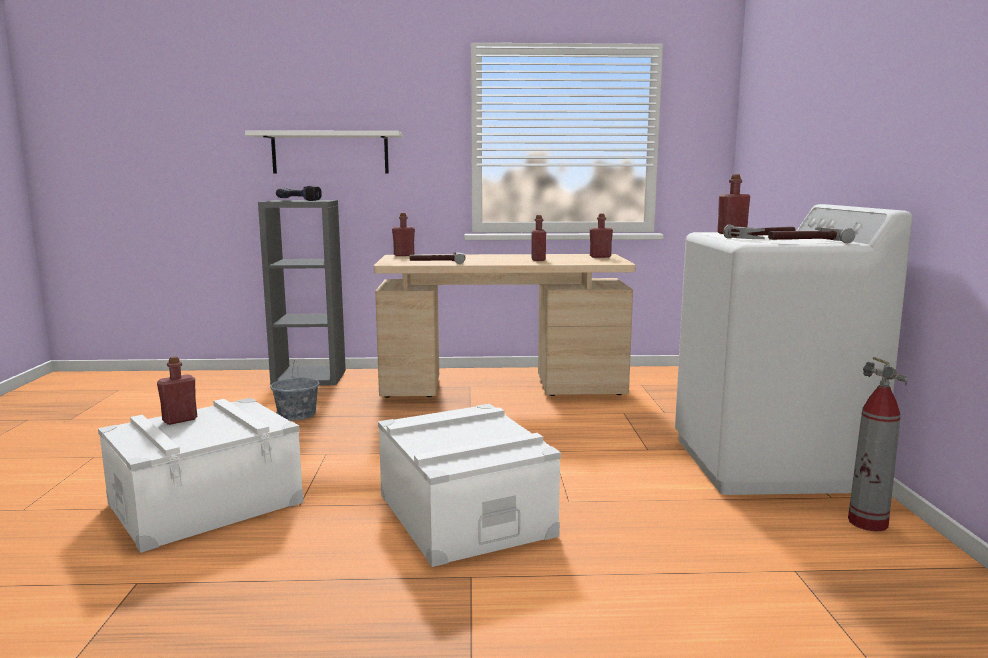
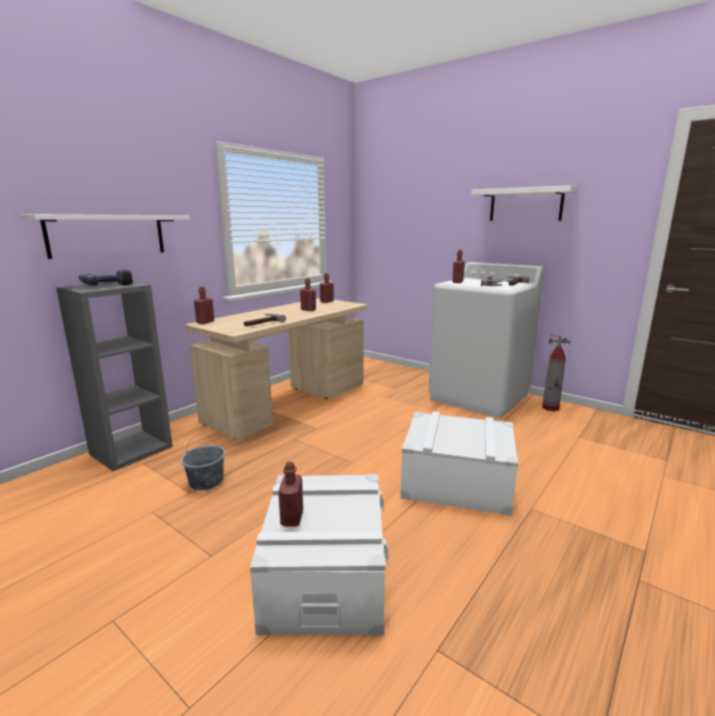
camera: 50 degrees left, 5 degrees up
(904, 83) = (525, 205): none -> white shelf

